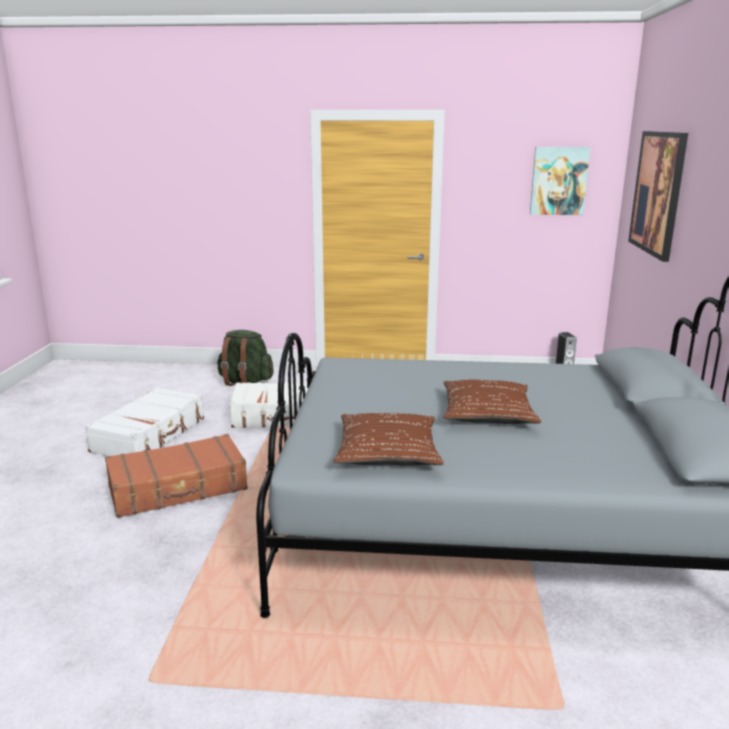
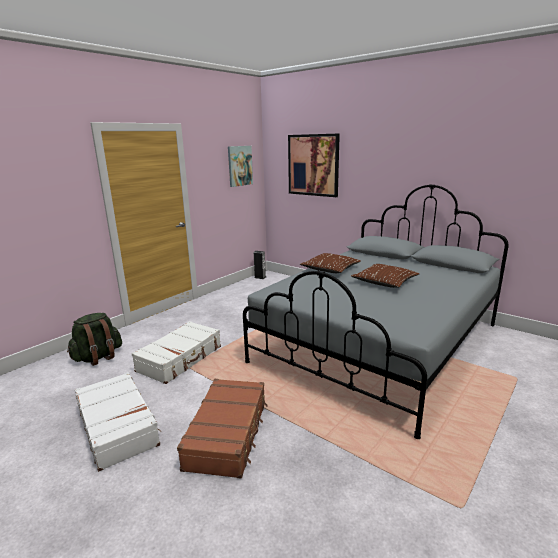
camera: 55 degrees left, 0 degrees up
(387, 452) = (414, 311): brown pillow -> brown pillow (330, 269)

